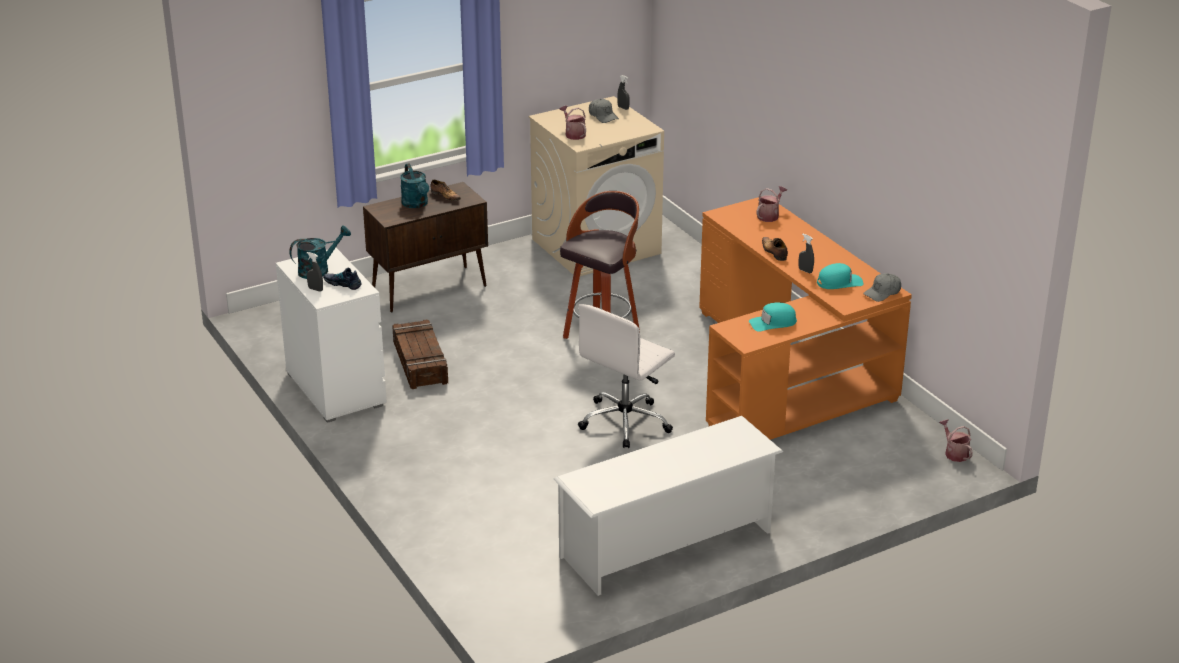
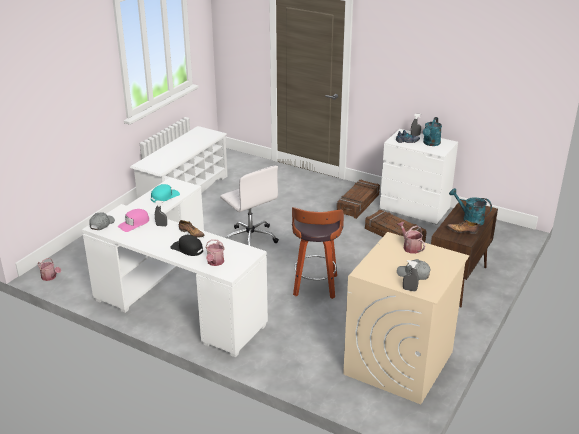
camera: 150 degrees right, 0 degrees up
(403, 424) = (358, 204): none -> crate
(573, 134) = (410, 247): watering can -> watering can turned 150 degrees counterclockwise
(626, 422) = (250, 238): white office chair -> white office chair turned 135 degrees clockwise
(789, 373) = (175, 298): orange desk -> white desk
(791, 237) = (187, 249): none -> black cap
(839, 282) = (134, 223): turquoise cap -> pink cap

